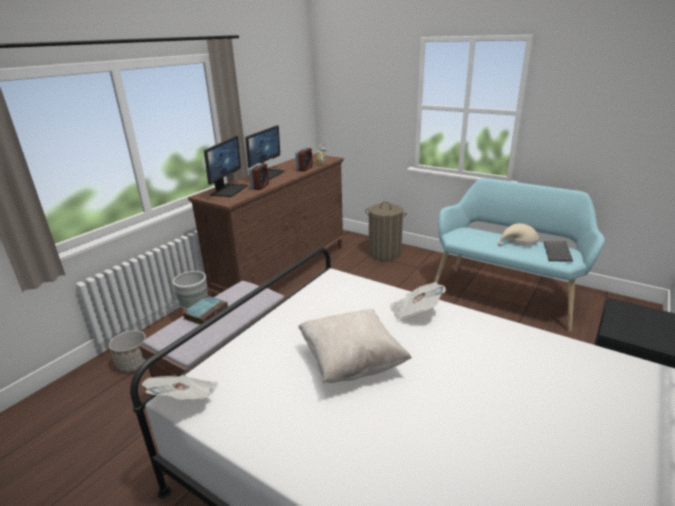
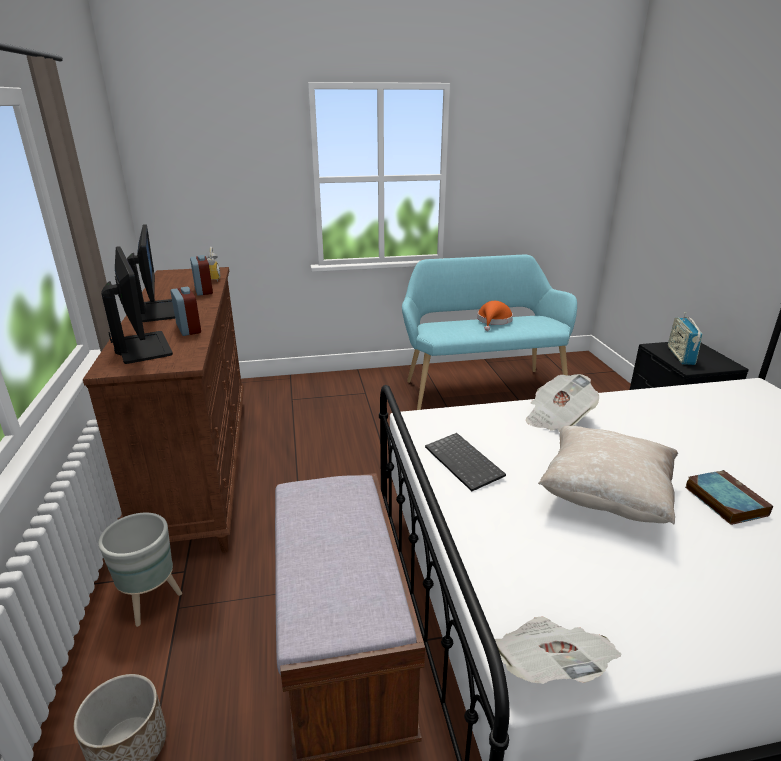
camera: 45 degrees left, 0 degrees up
(206, 312) = (313, 552): book -> book (723, 500)
(385, 254) = (308, 391): laundry basket -> none
(519, 241) = (494, 321): beige hat -> orange hat
(558, 252) = (538, 321): keyboard -> keyboard (465, 463)
(630, 320) = (680, 355): none -> radio

